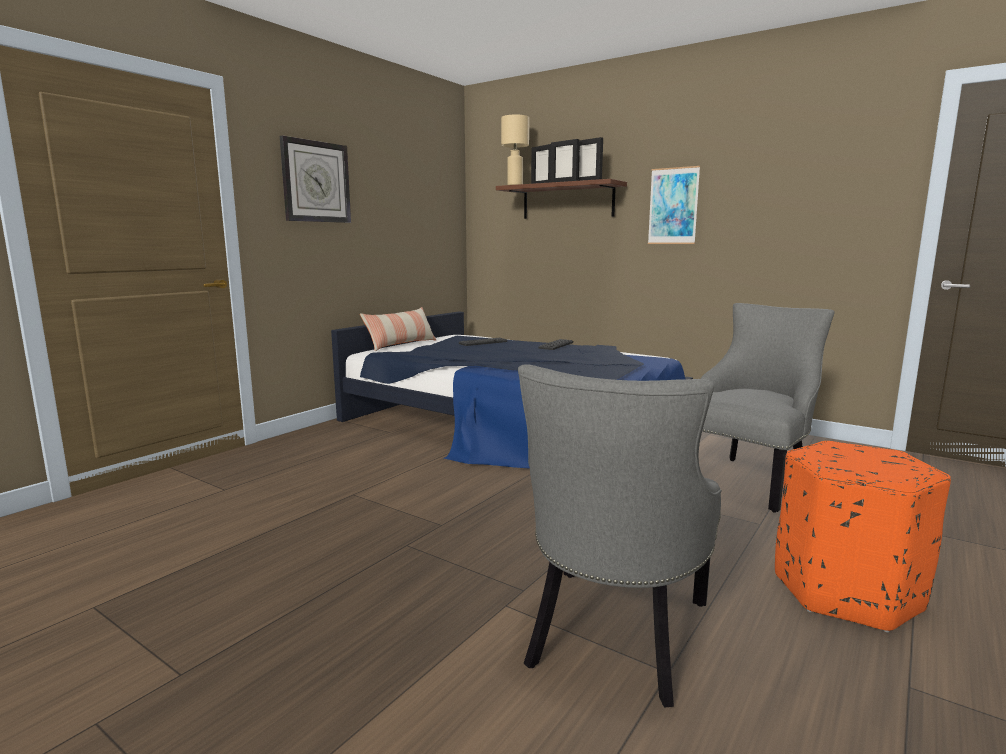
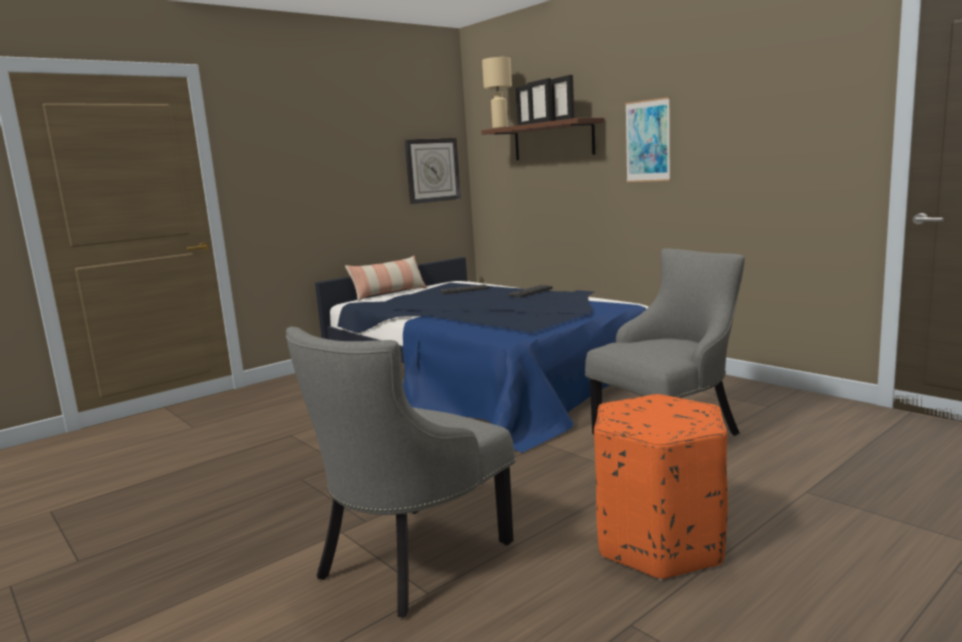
camera: 15 degrees right, 0 degrees up
(316, 182) = (294, 145): wall clock -> wall clock (432, 170)

